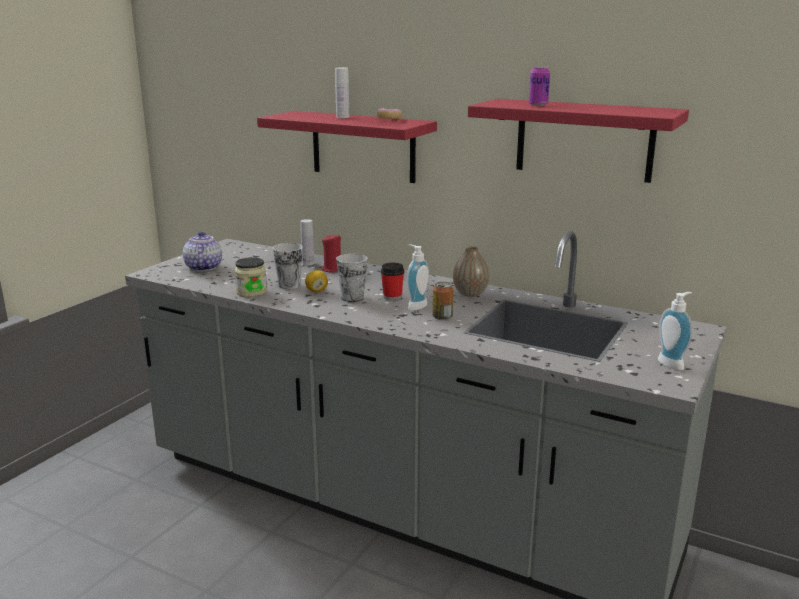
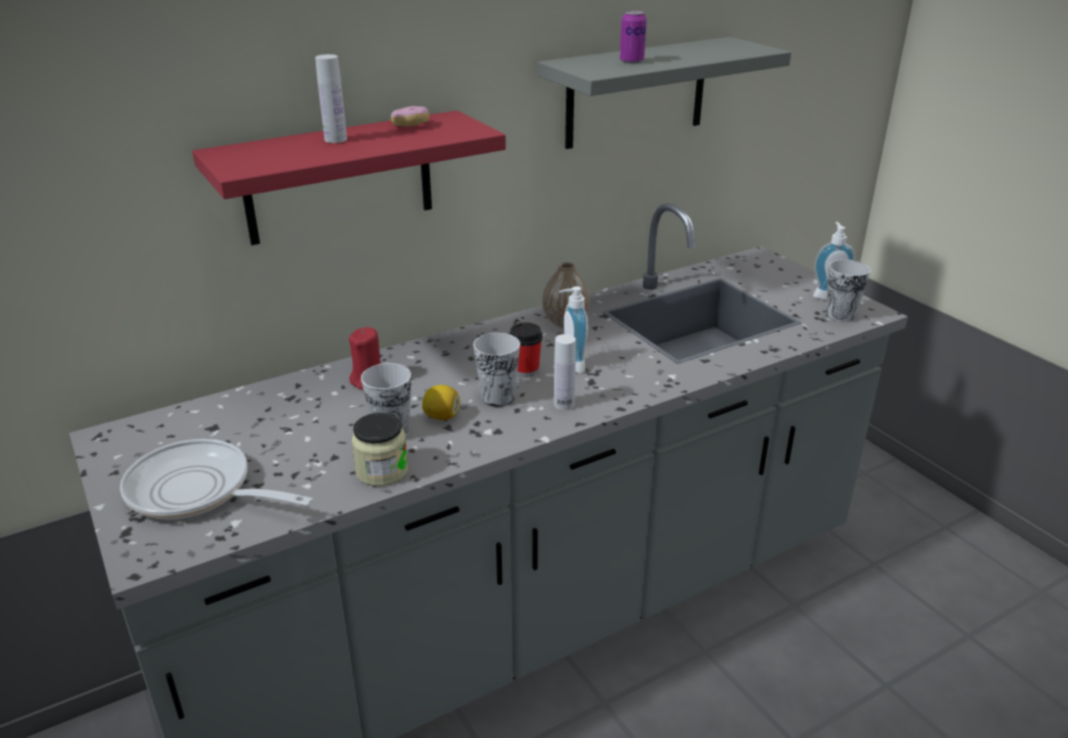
camera: 60 degrees left, 10 degrees up
(203, 267) = (198, 491): teapot -> frying pan
(308, 263) = (315, 392): white bottle -> white bottle (564, 404)
(442, 317) = (623, 361): can -> none
(584, 140) = (636, 93): red shelf -> grey shelf
(640, 373) = (840, 315): none -> cup

